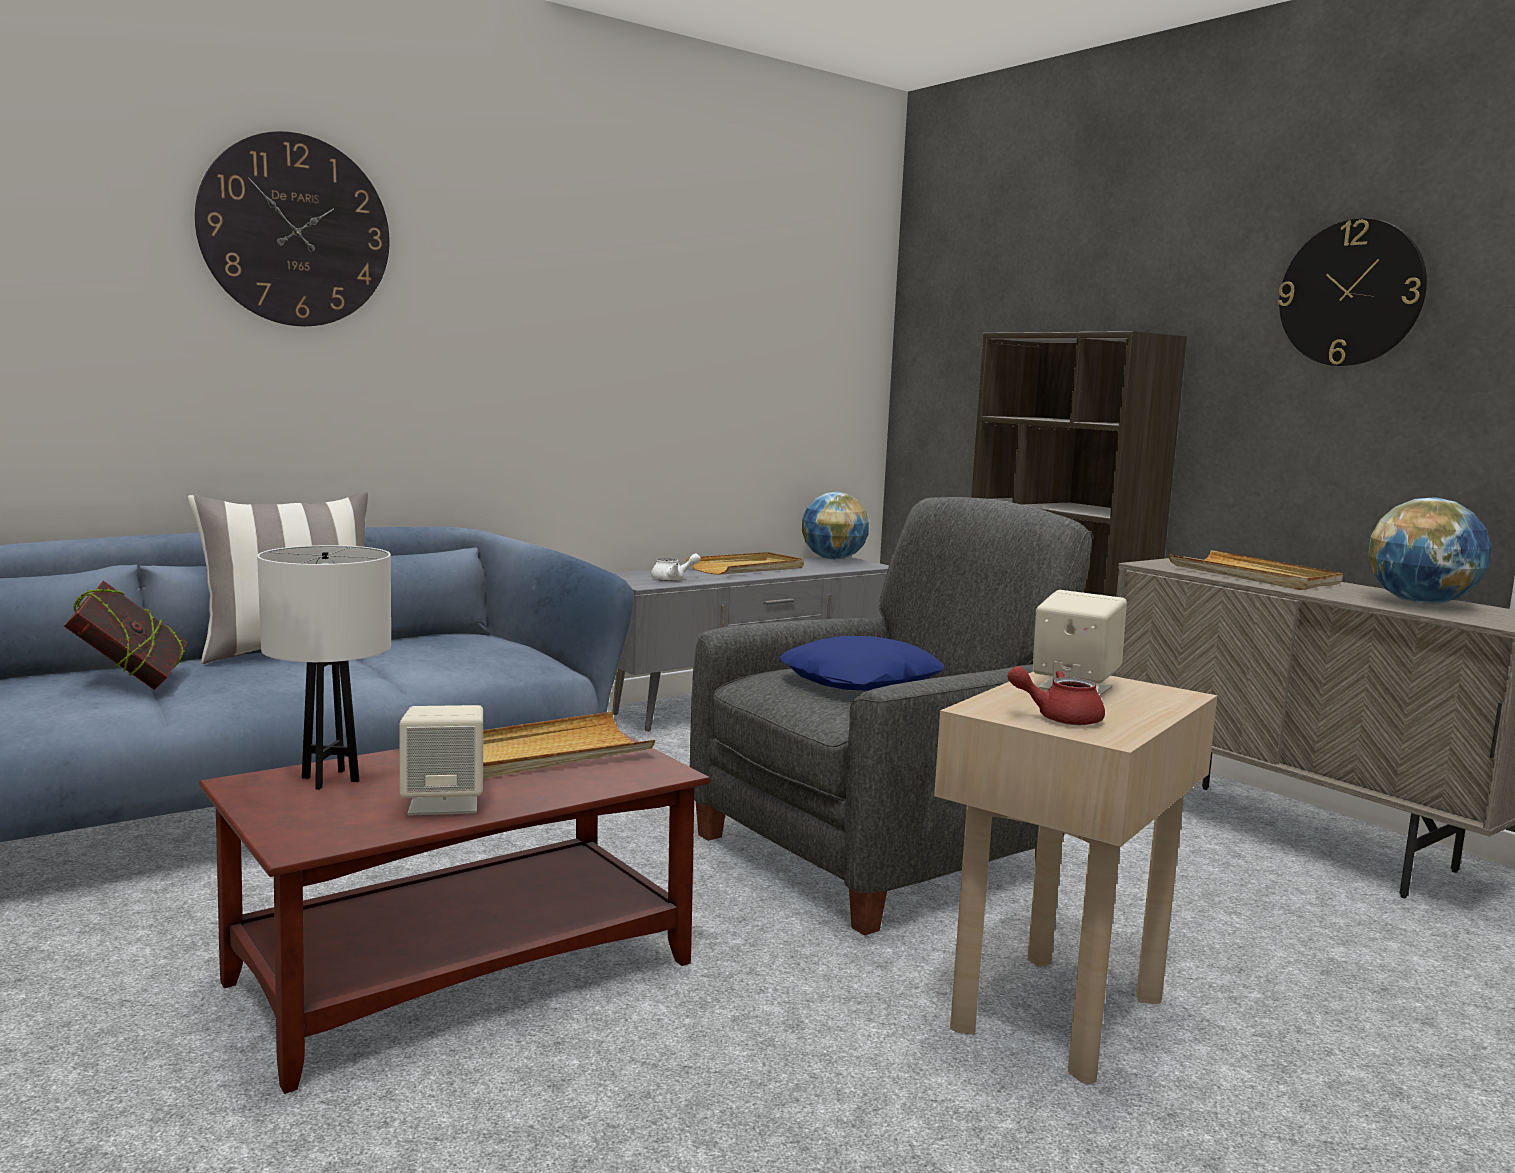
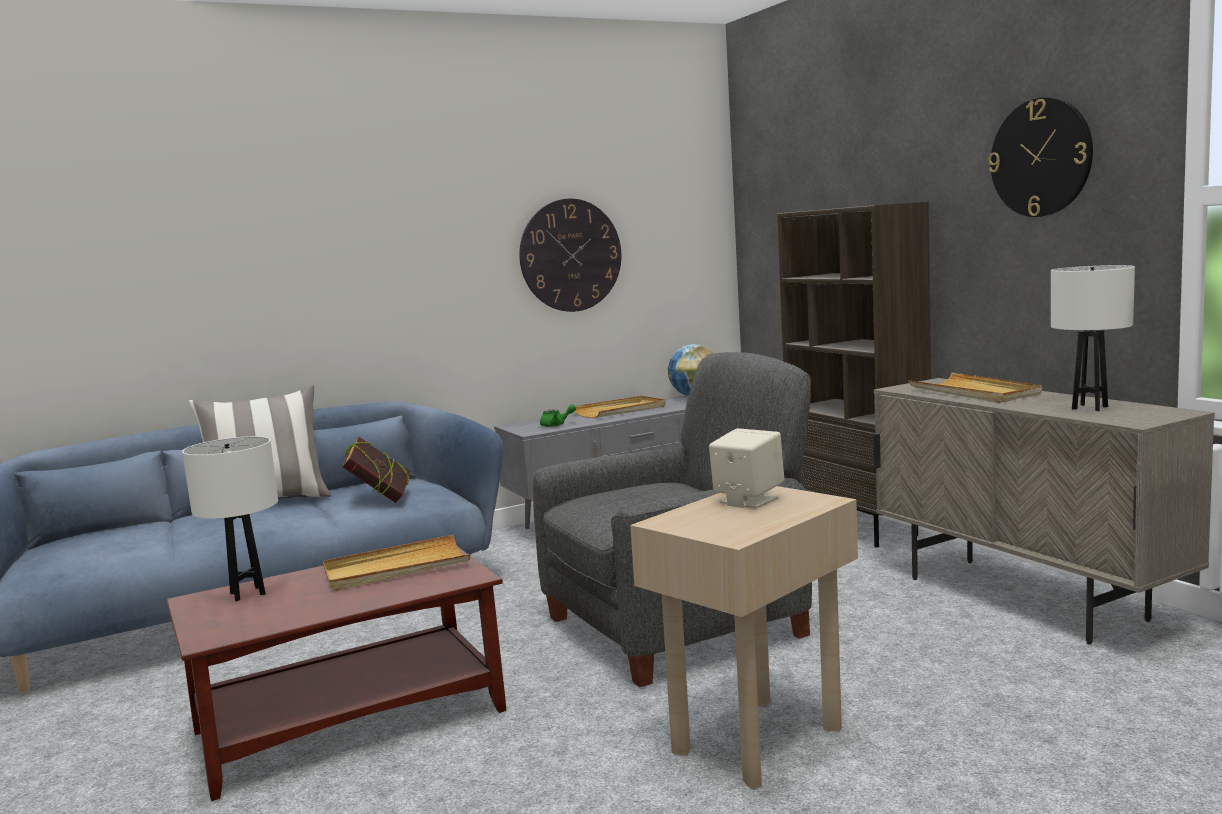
camera: 10 degrees right, 0 degrees up
(130, 683) = (155, 532): book -> book (380, 500)
(295, 231) = (253, 205): wall clock -> wall clock (570, 255)
(444, 803) = (312, 607): beige speaker -> none
(673, 579) = (556, 425): white teapot -> green teapot
(861, 681) = (646, 499): blue pillow -> none
(1059, 718) = (711, 525): red teapot -> none
(1421, 603) = (1090, 407): globe -> white table lamp

